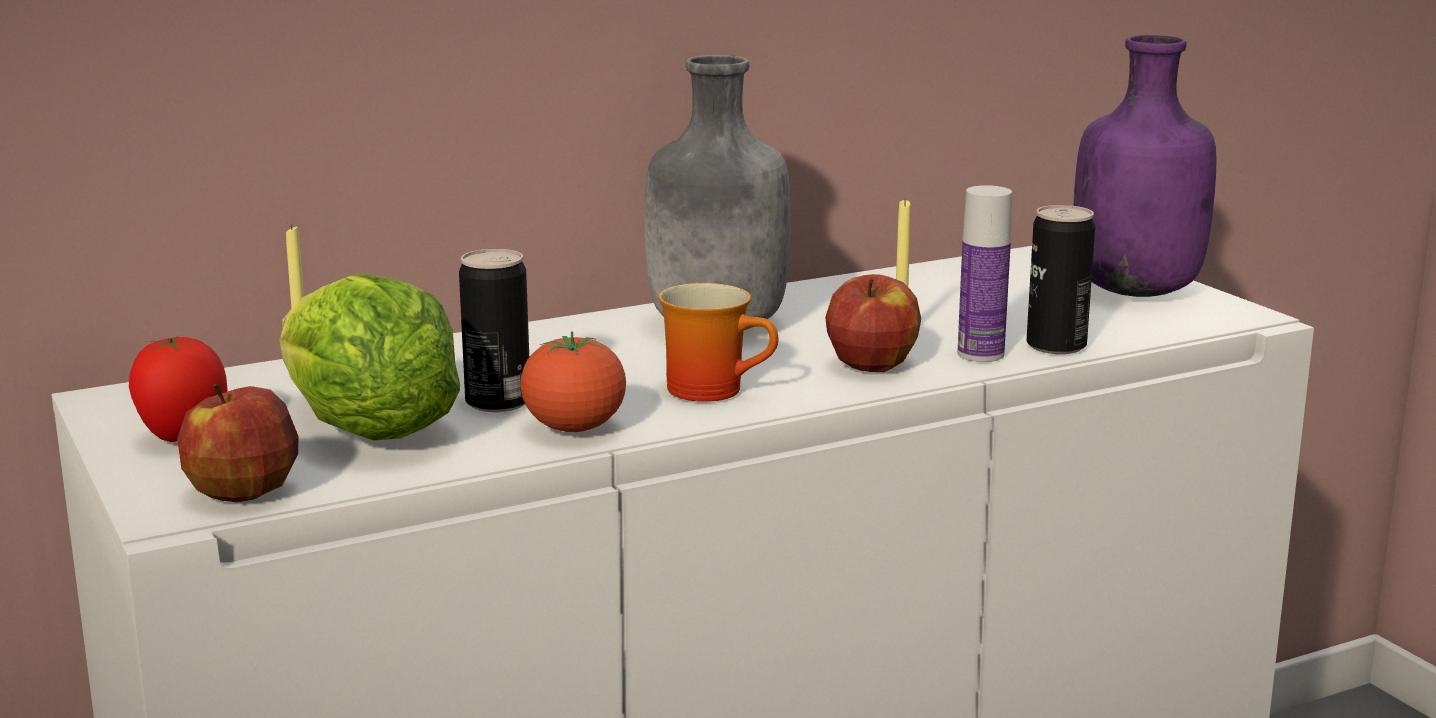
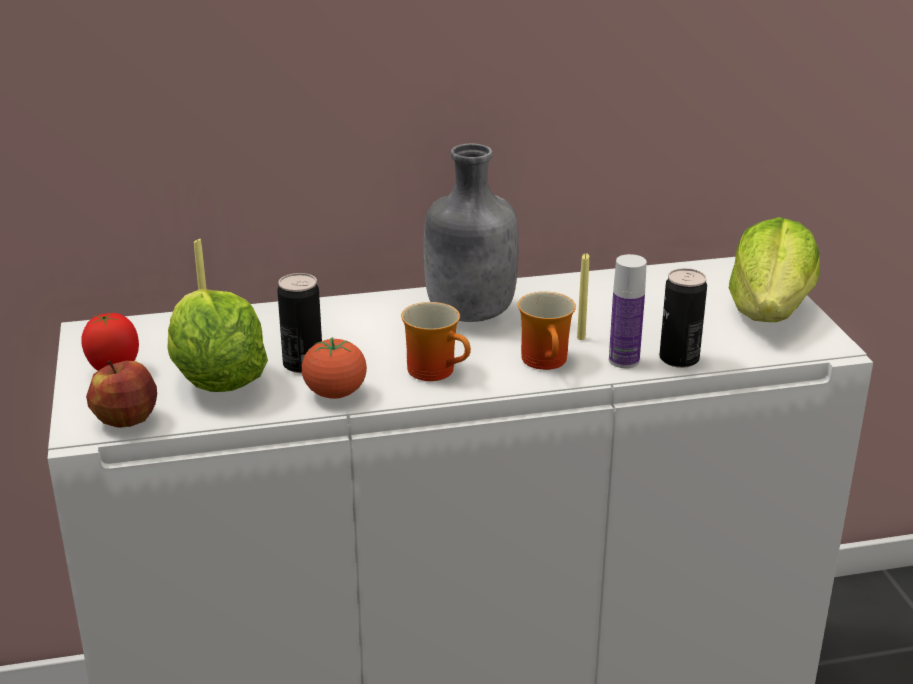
camera: 15 degrees right, 10 degrees up
(873, 365) = (549, 361): apple -> mug
(1137, 290) = (770, 312): purple bottle -> lettuce

